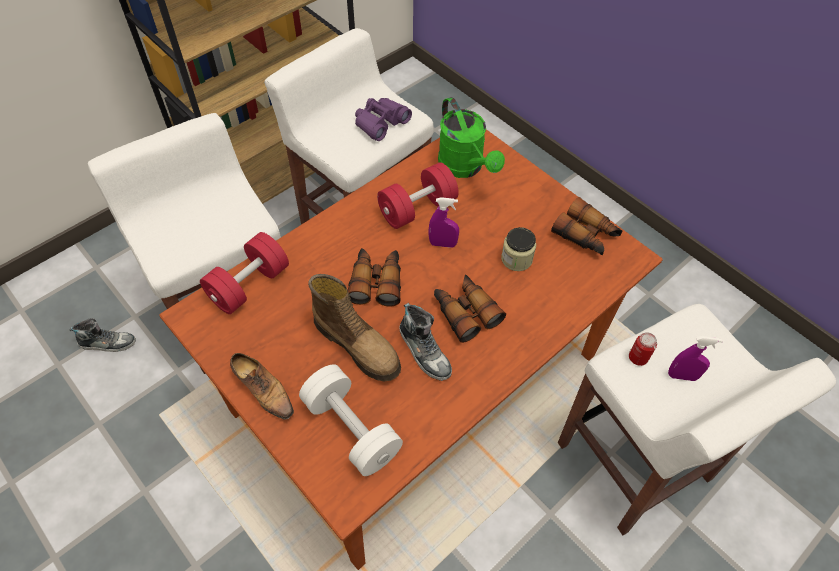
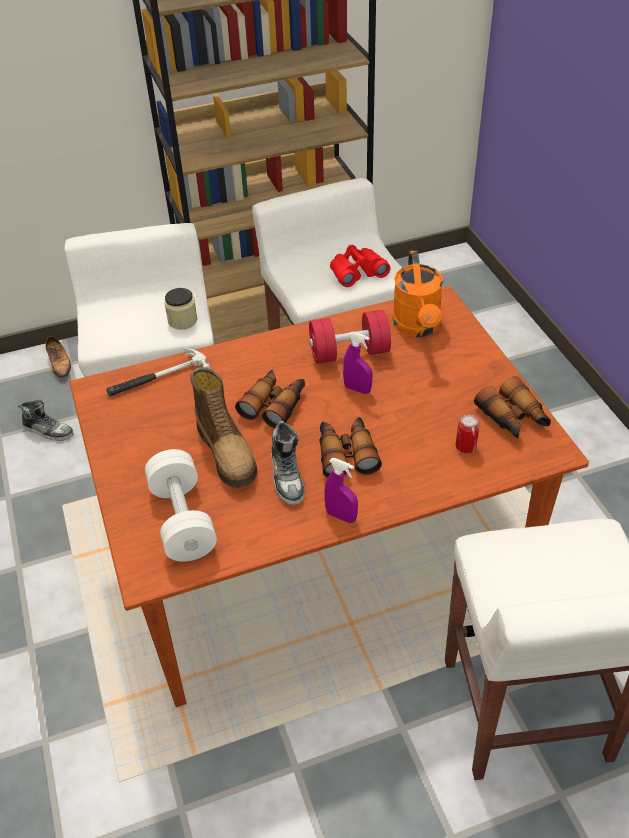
camera: 25 degrees right, 10 degrees down
(249, 285) = (157, 377): red dumbbell -> hammer
(263, 389) = (123, 464): shoe -> shoe (60, 363)
(380, 123) = (357, 272): purple binoculars -> red binoculars
(465, 167) = (418, 328): green watering can -> orange watering can
(516, 259) = (425, 421): jar -> jar (182, 320)
(638, 357) = (510, 548): can -> can (465, 447)
(682, 376) = (551, 580): purple spray bottle -> purple spray bottle (341, 516)

